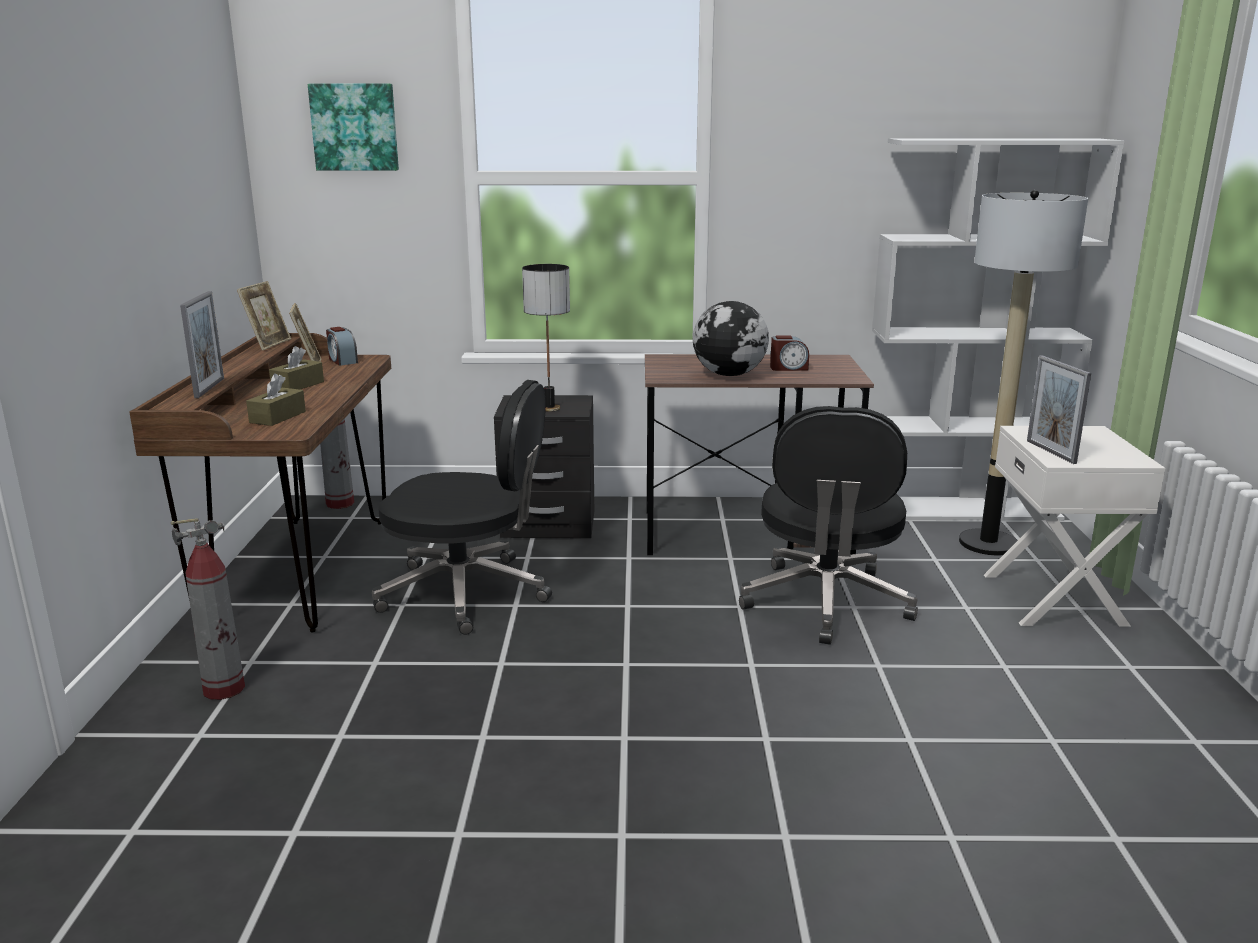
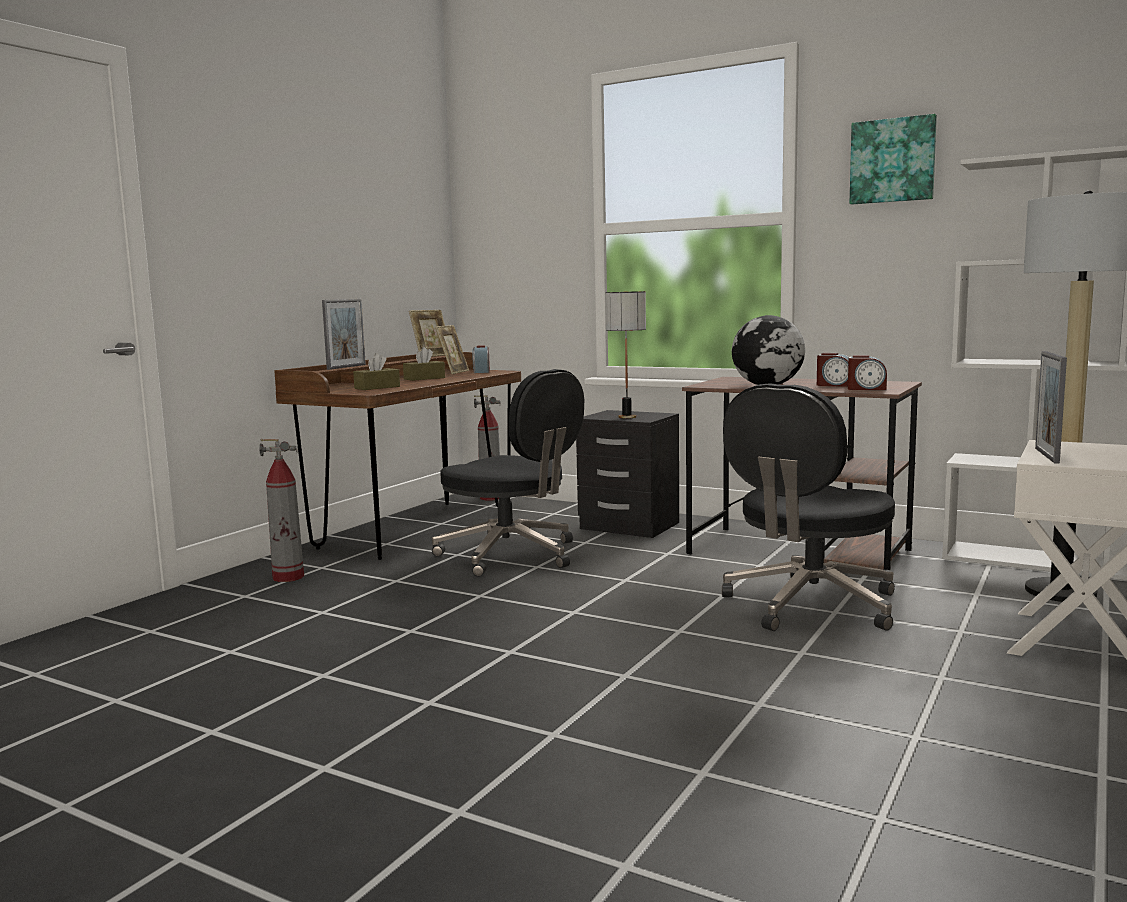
camera: 30 degrees right, 10 degrees down
(355, 127) = (520, 195): picture -> picture (892, 161)
(829, 374) = (866, 389): none -> alarm clock

